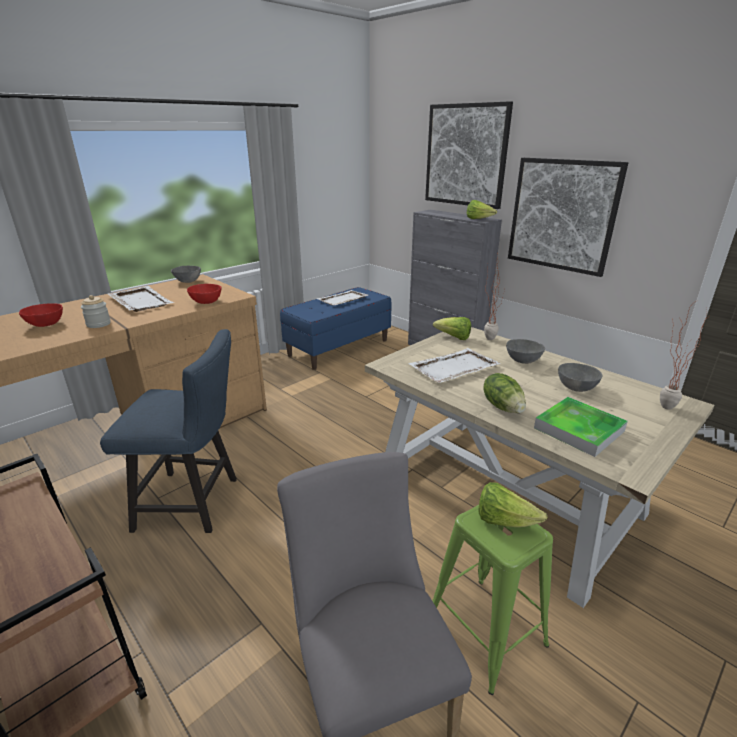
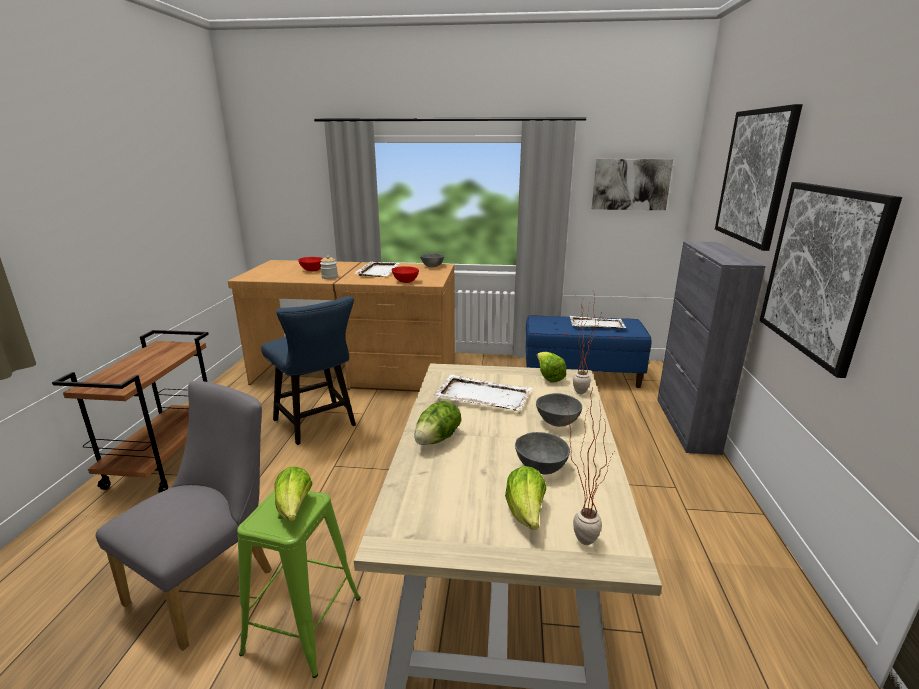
camera: 50 degrees right, 5 degrees down
(331, 169) = (630, 184): none -> picture
(478, 219) = (729, 260): lettuce -> lettuce (526, 514)
(579, 429) = (444, 490): tray -> none

